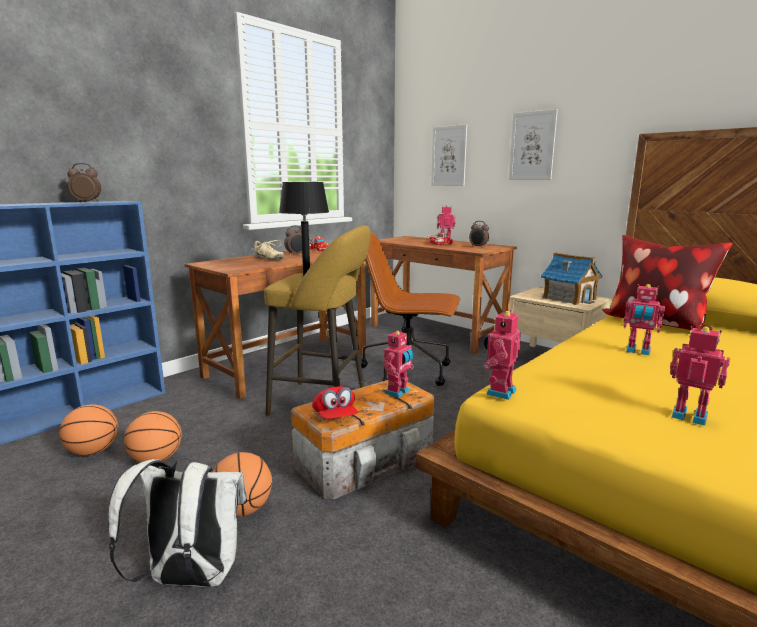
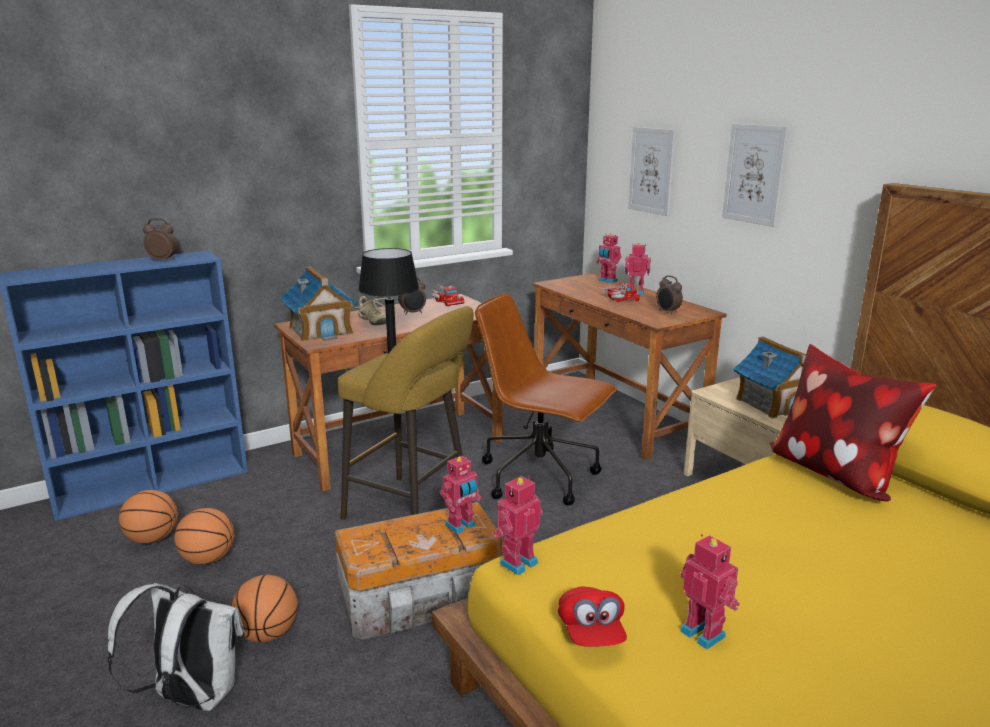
camera: 15 degrees right, 5 degrees up
(229, 264) = (321, 330): none -> toy house
(335, 417) = (371, 550): red cap -> red cap (591, 633)
(638, 351) = (749, 523): toy robot -> toy robot (607, 281)

